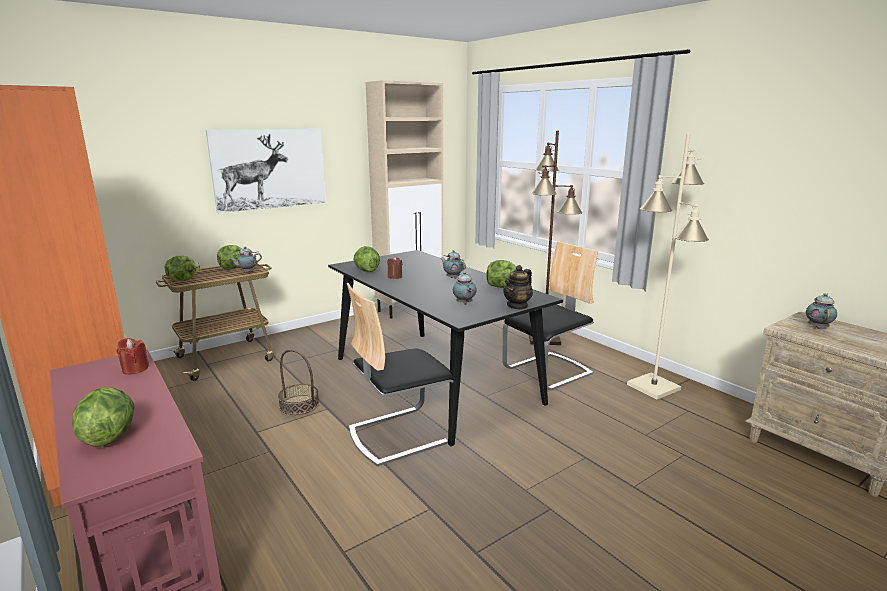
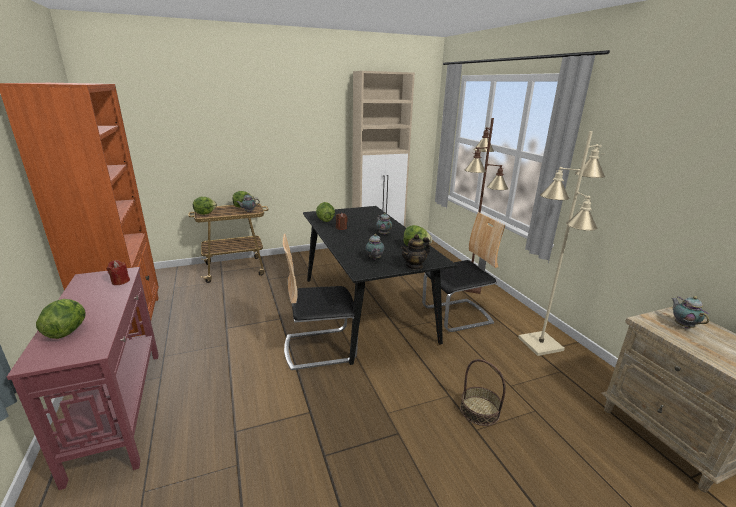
camera: 15 degrees right, 5 degrees up
(269, 169) = (275, 136): picture -> none
(299, 405) = (263, 312): basket -> basket (479, 410)
(817, 327) = (682, 325): teapot -> teapot turned 45 degrees counterclockwise

